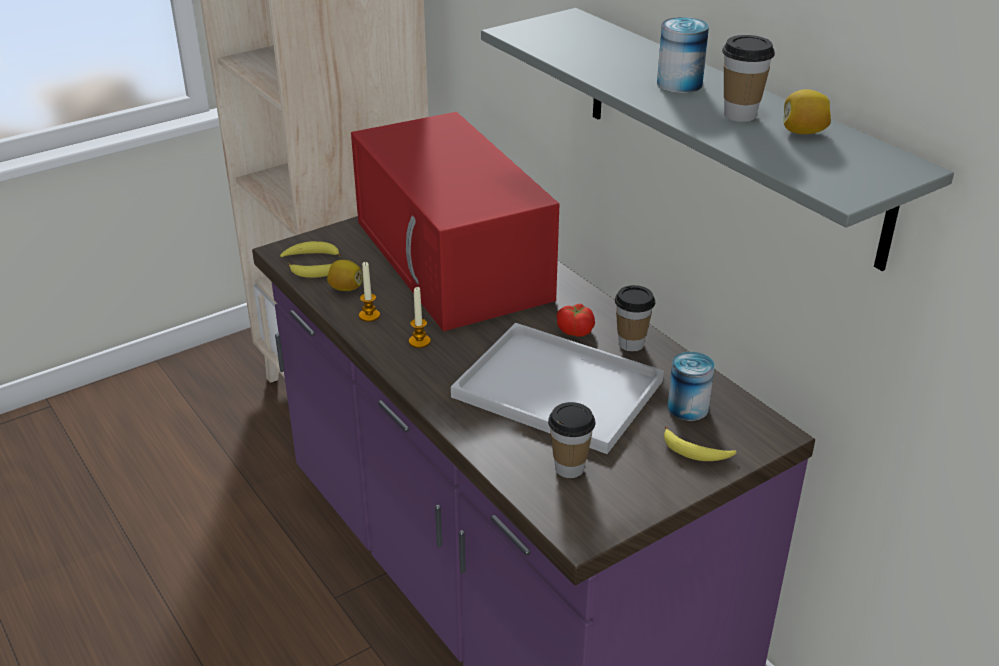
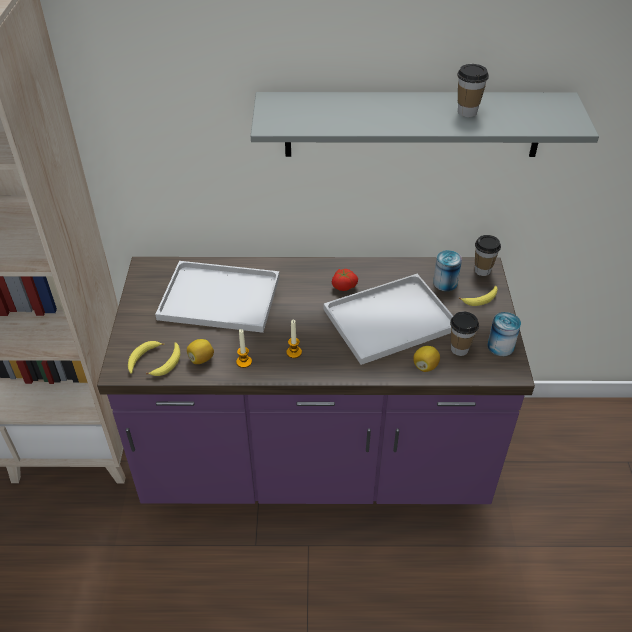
camera: 55 degrees left, 10 degrees up
(454, 261) = (222, 297): red microwave -> white tray
(631, 344) = (375, 273): cup -> cup (482, 270)
(679, 84) = (410, 110): can -> can (500, 346)
(803, 132) = (503, 106): lemon -> lemon (425, 366)

